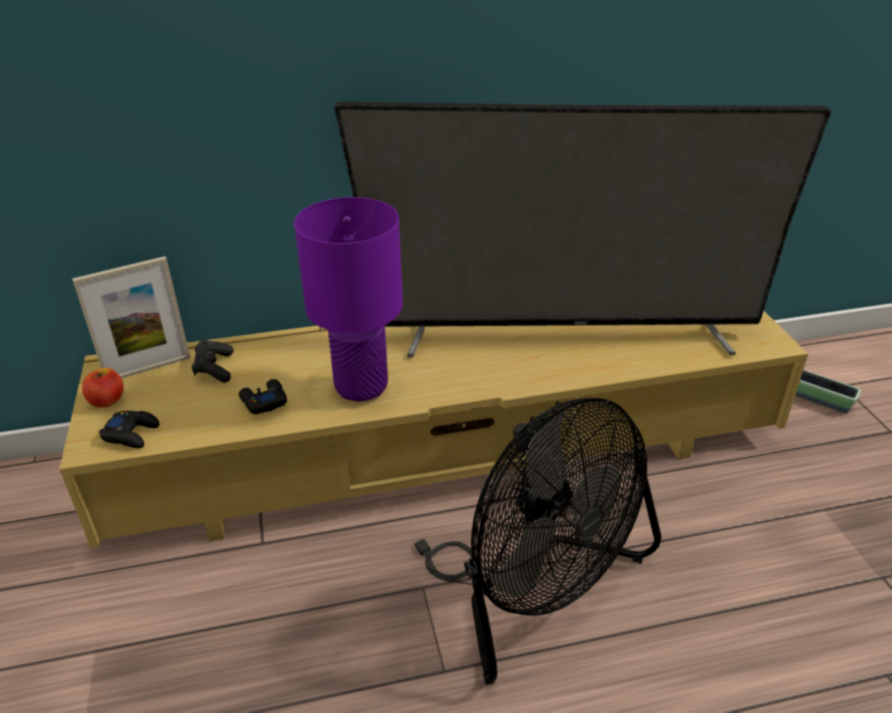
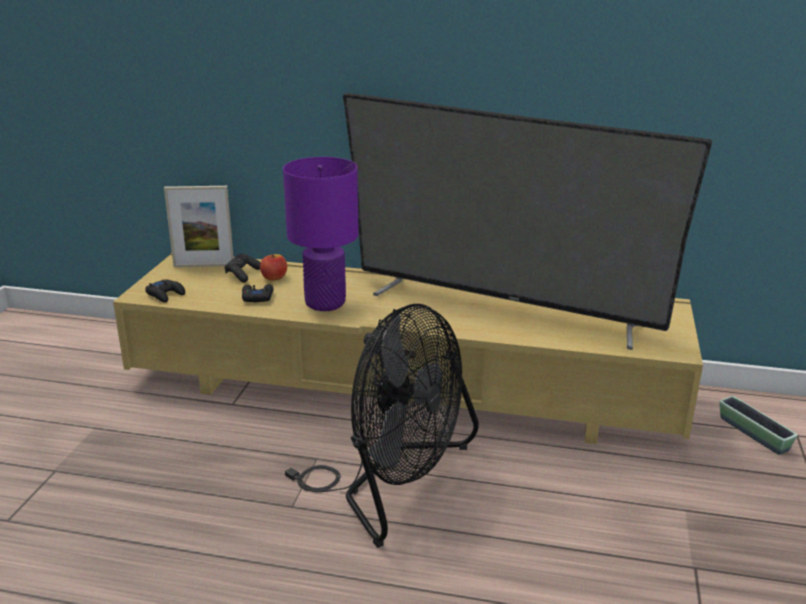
camera: 25 degrees right, 10 degrees down
(107, 401) = (166, 276): apple -> apple (274, 278)
(530, 592) = (390, 484): black fan -> black fan turned 45 degrees counterclockwise

